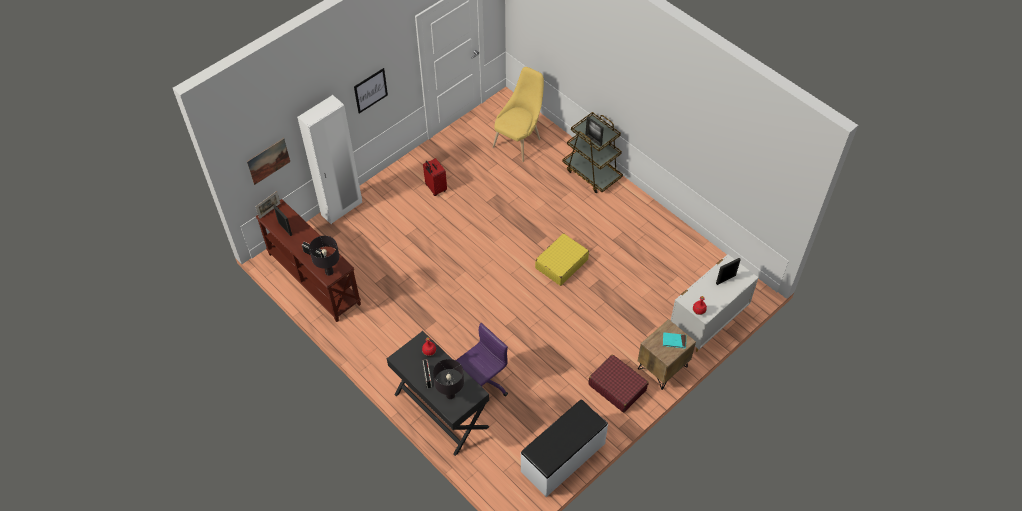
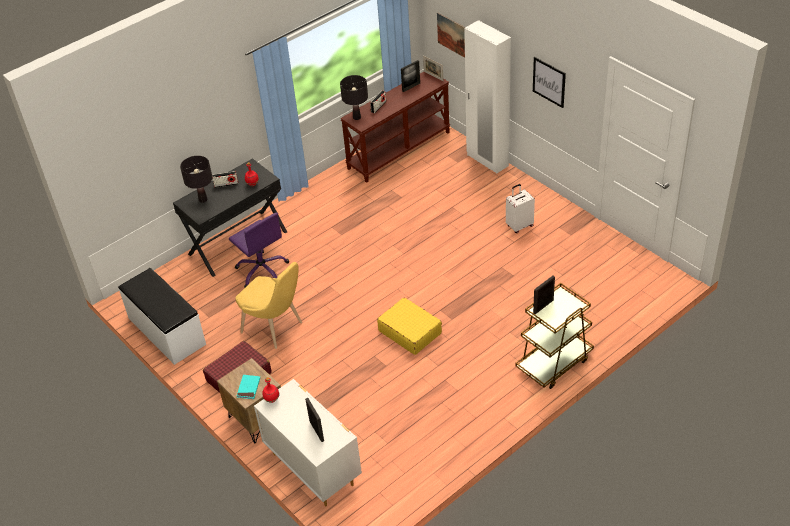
camera: 95 degrees right, 10 degrees down
(435, 188) = (519, 225): red suitcase -> white suitcase
(519, 141) = (601, 293): yellow chair -> yellow chair (275, 329)

